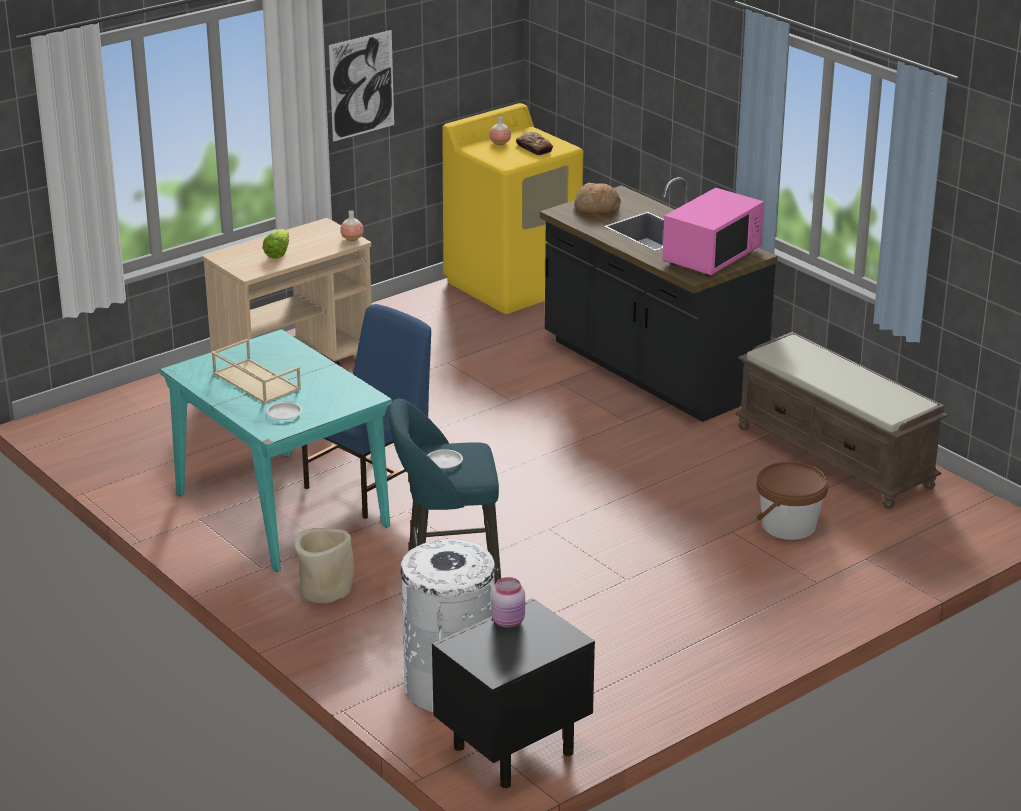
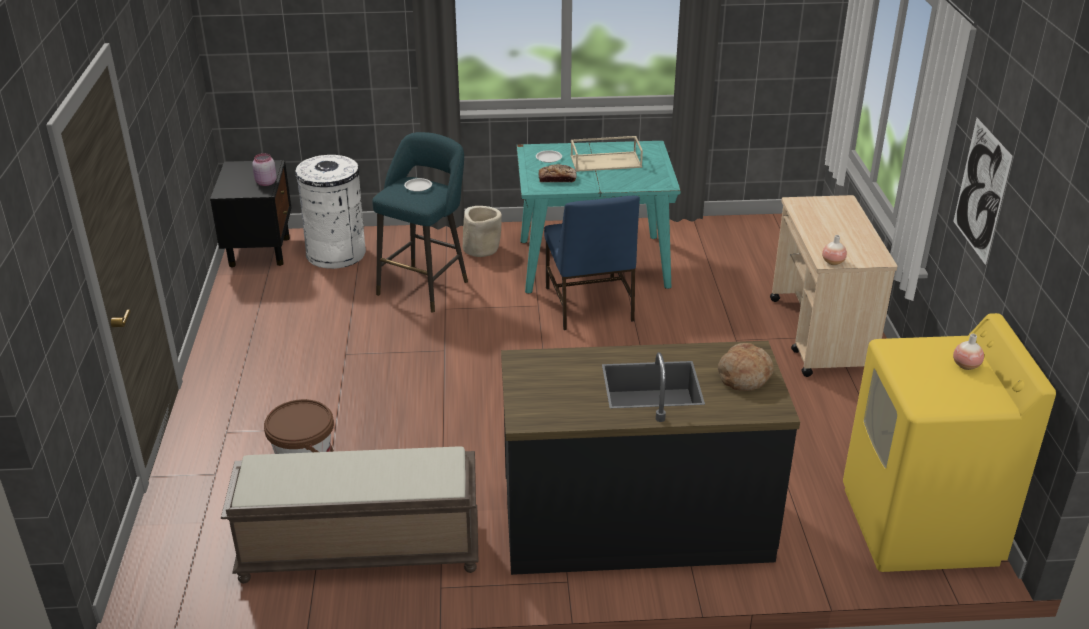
camera: 125 degrees right, 5 degrees up
(278, 253) = (828, 223): lettuce -> none
(534, 148) = (932, 381): bread -> bread (557, 178)
(711, 257) = (549, 390): pink microwave -> none

